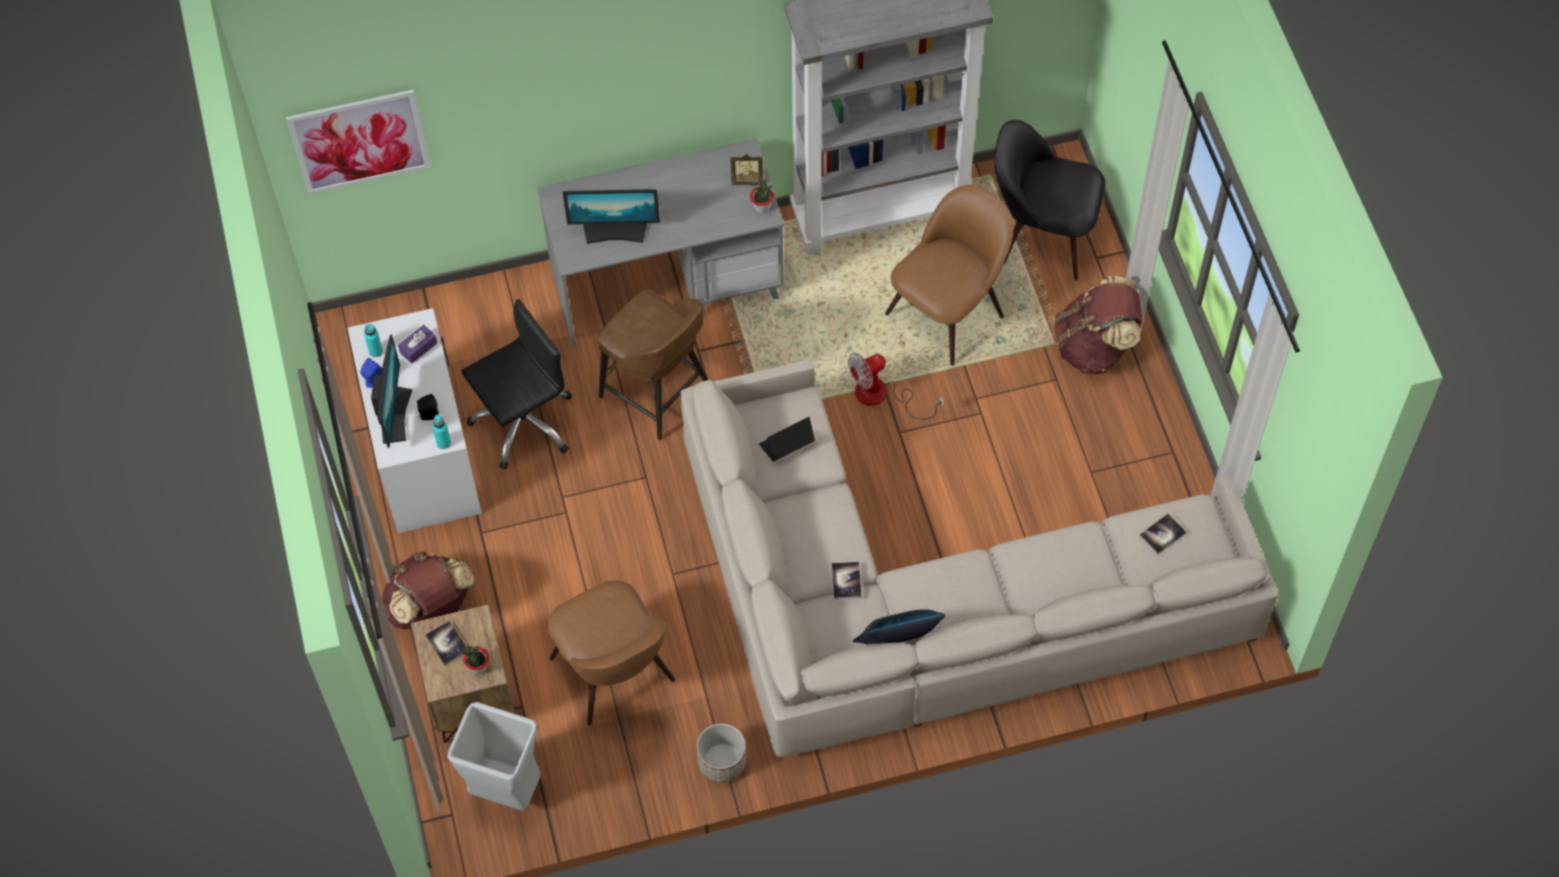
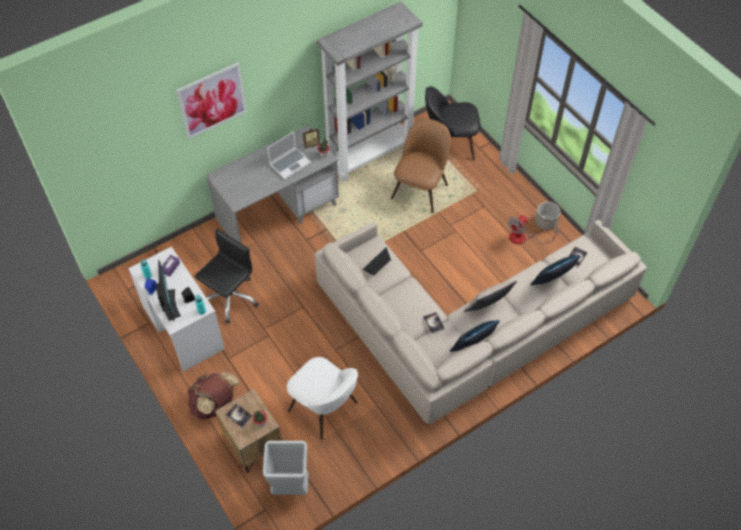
camera: 20 degrees left, 5 degrees down
(359, 141) = (111, 164): picture -> picture (212, 100)
(614, 674) = (325, 409): brown chair -> white chair
(615, 231) = (254, 184): monitor -> none
(657, 394) = (294, 265): brown stool -> none
(694, 207) = (290, 163): none -> laptop
(722, 762) = (398, 436): planter -> planter (545, 222)
(882, 396) = (405, 236): fan -> fan (523, 238)
(956, 581) = (487, 307): none -> beige pillow
(1094, 347) = (496, 187): brown backpack -> none
(1095, 568) = (552, 281): none -> blue pillow

